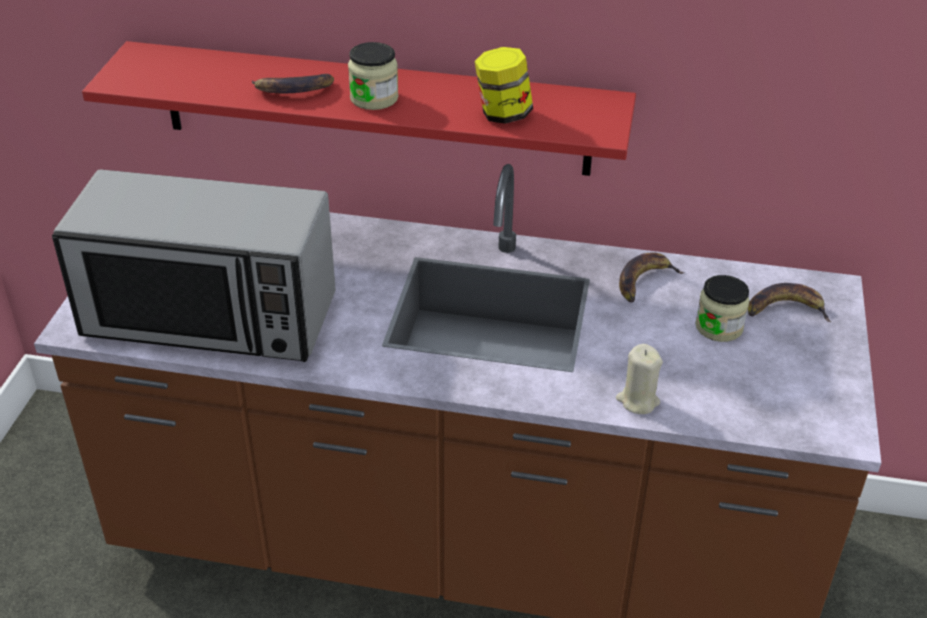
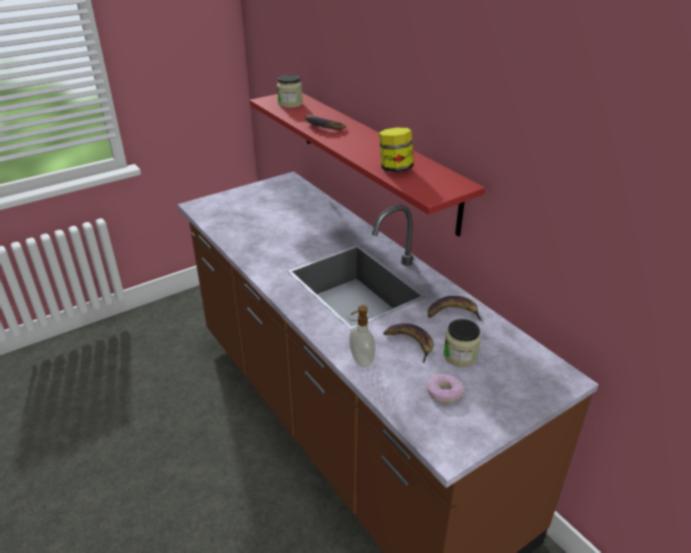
camera: 45 degrees right, 5 degrees down
(210, 316) = (244, 225): microwave -> none
(374, 98) = (350, 141): jar -> jar (290, 104)
(637, 400) = (360, 360): beige candle -> soap dispenser
(760, 377) = (444, 392): none -> donut
(786, 309) = (516, 371): banana -> banana (410, 343)

